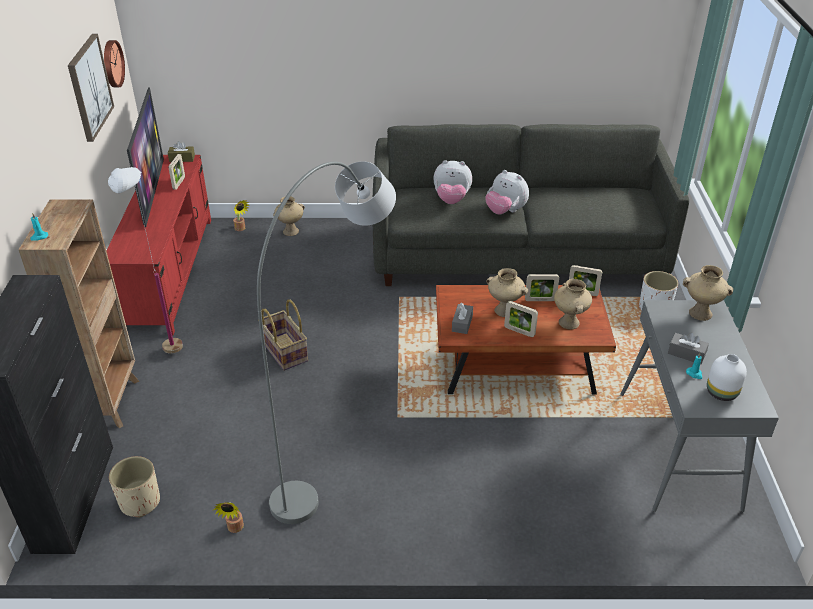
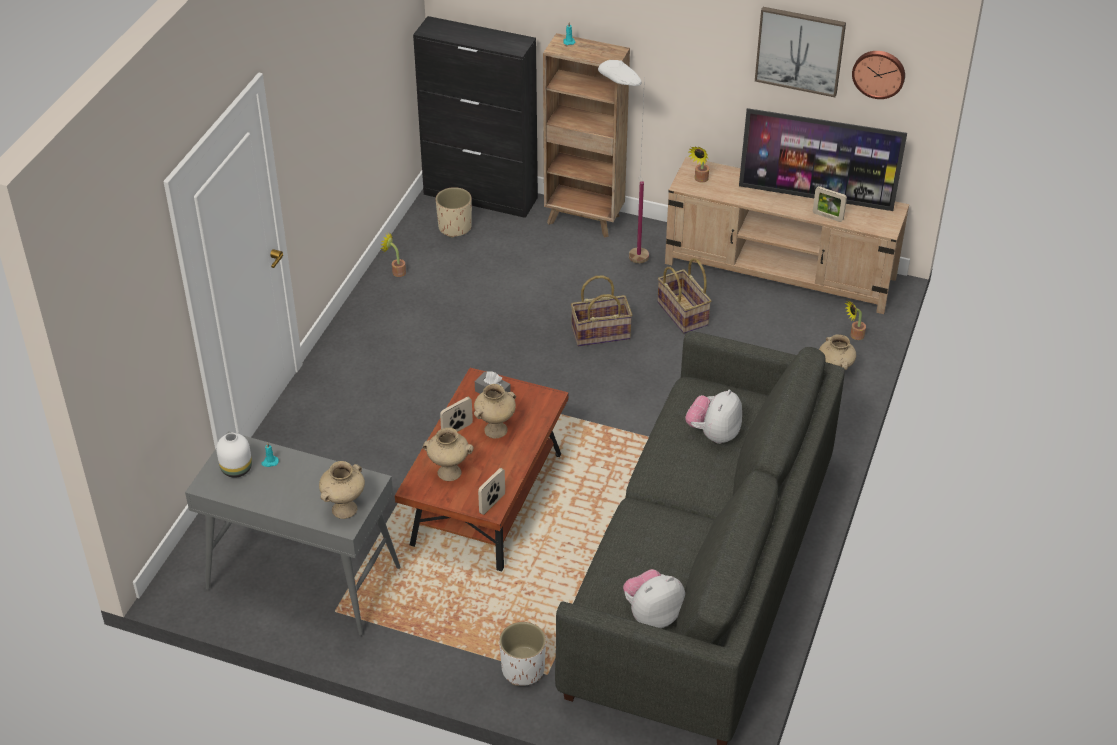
camera: 110 degrees right, 5 degrees up
(138, 249) = (700, 180): none -> potted plant
(169, 272) = (780, 271): red tv stand -> beige tv stand
(182, 158) = (889, 224): brown tissue box -> none
(241, 311) = (683, 313): none -> basket
(339, 442) = (454, 345): grey floor lamp -> none
(505, 211) = (669, 477): plush toy -> plush toy (652, 614)
(540, 300) = (498, 464): picture frame -> none
(686, 354) = (297, 469): grey tissue box -> none

